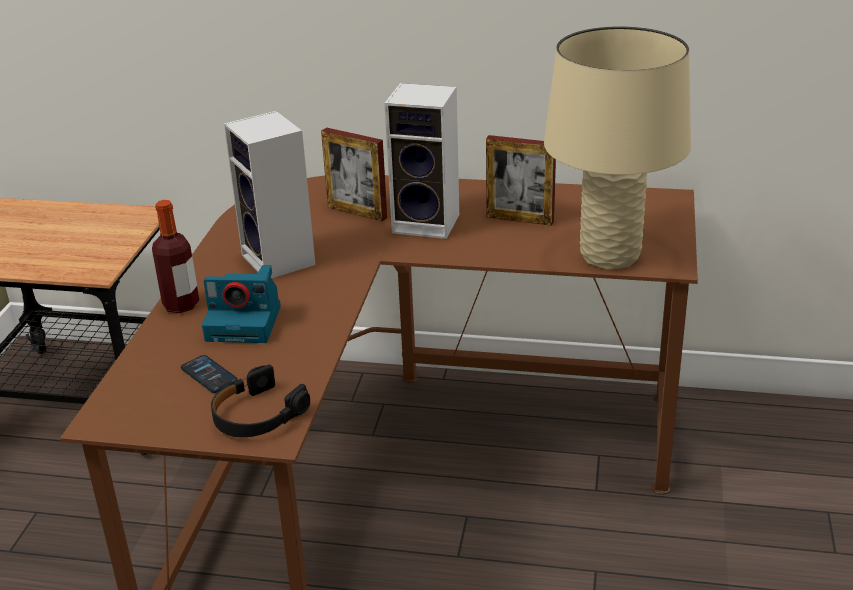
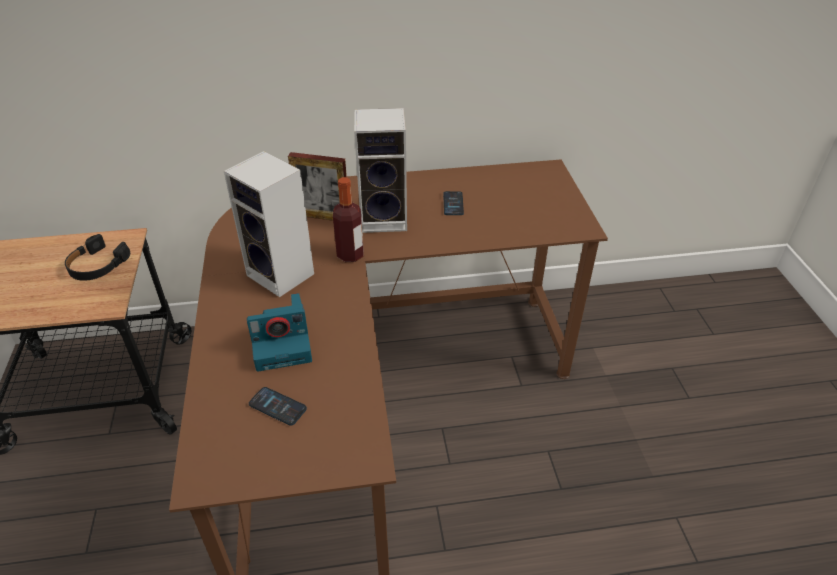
camera: 20 degrees left, 10 degrees up
(181, 305) = (216, 336): bottle -> bottle (350, 255)
(257, 415) = (341, 440): black headphones -> black headphones (97, 265)
(520, 219) = (453, 204): picture frame -> phone
(610, 256) = (536, 227): beige table lamp -> none

